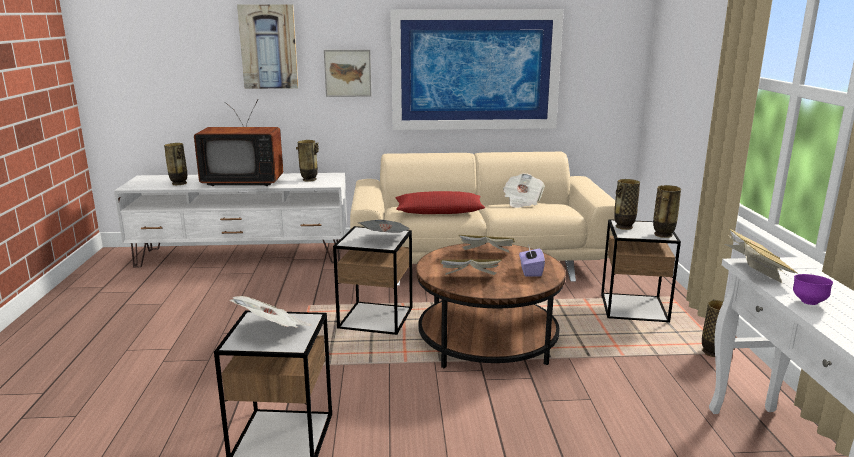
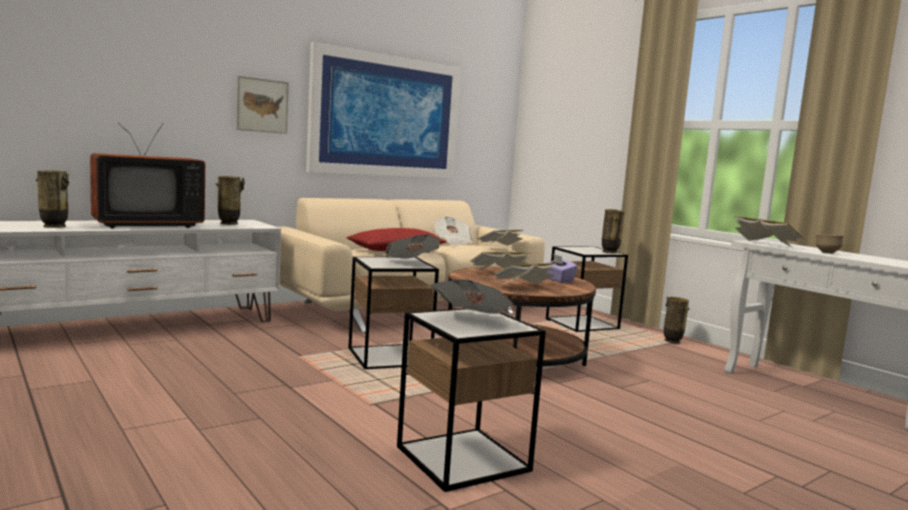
camera: 35 degrees left, 10 degrees down
(269, 47) = (171, 63): picture -> none
(561, 213) = (500, 247): none -> book
(623, 227) = (574, 249): vase -> none
(808, 302) = (826, 253): purple bowl -> brown bowl

